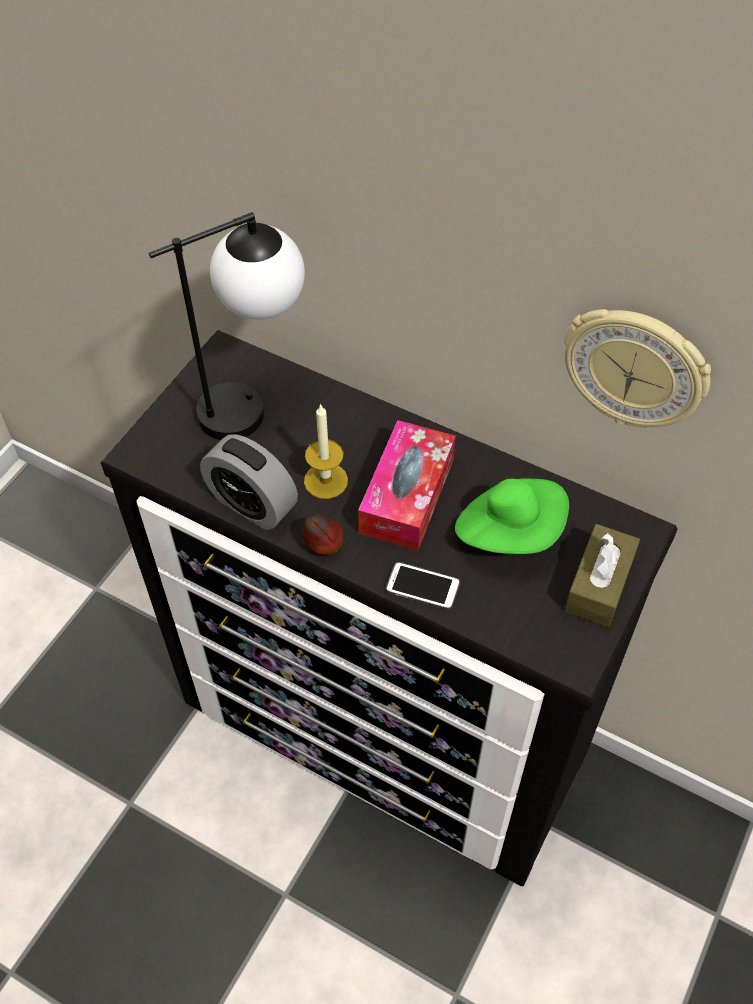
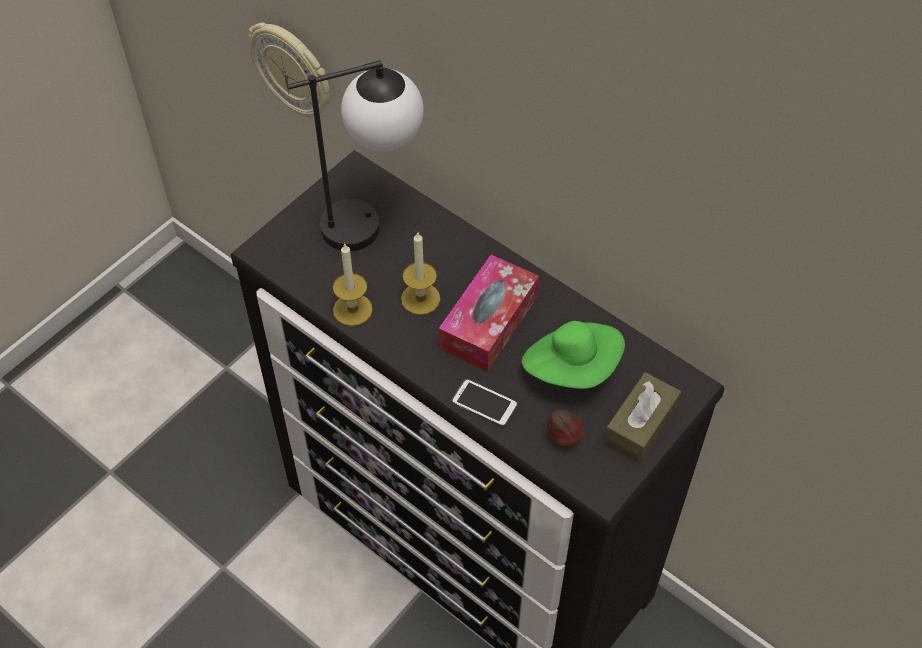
camera: 10 degrees right, 0 degrees up
(252, 504) = (352, 309): alarm clock -> candle
(323, 547) = (406, 356): apple -> apple (563, 438)
(635, 368) = (691, 240): wall clock -> wall clock (293, 70)

